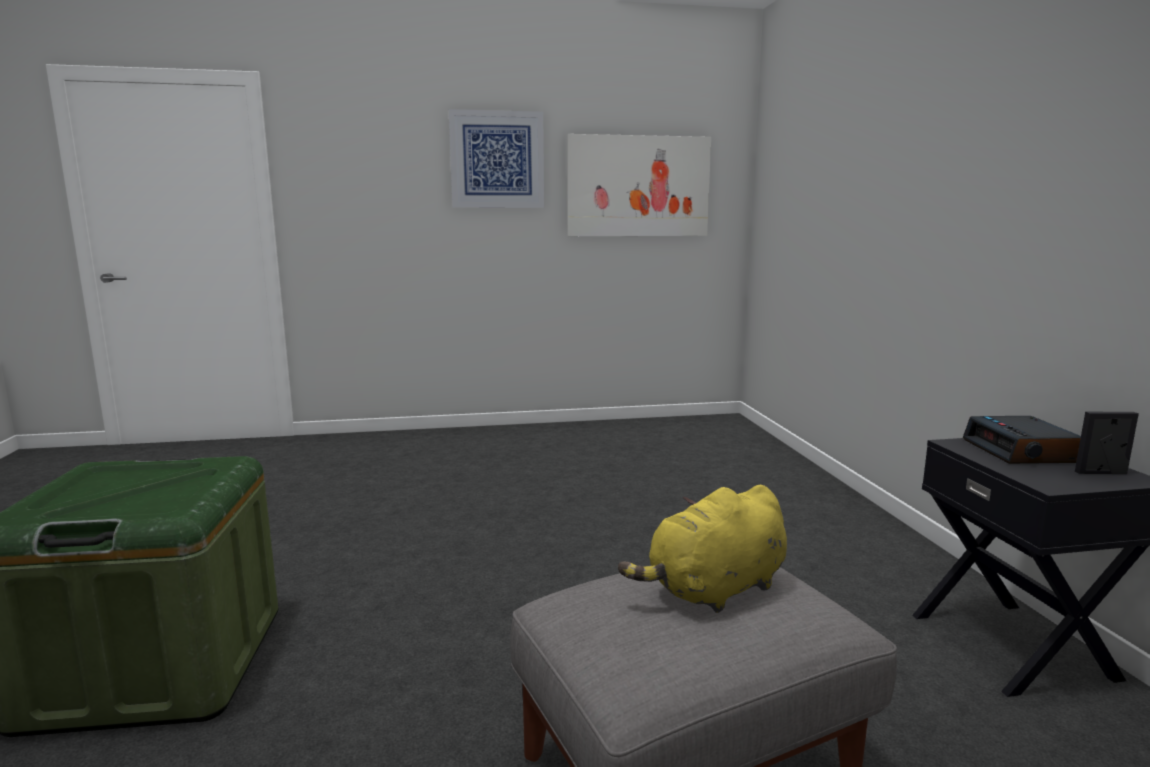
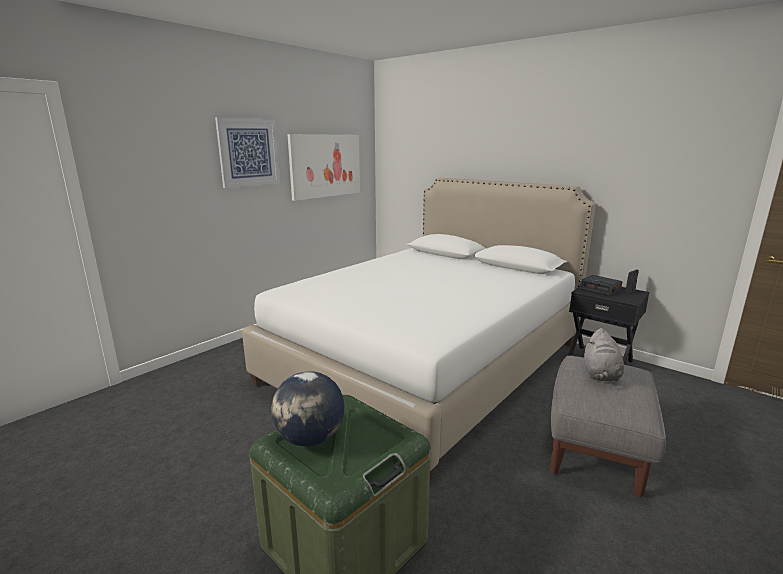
camera: 40 degrees left, 5 degrees up
(114, 477) = (310, 438): none -> globe
(631, 523) = (426, 363): none -> white bed
(713, 590) = (600, 374): yellow plush toy -> grey plush toy

